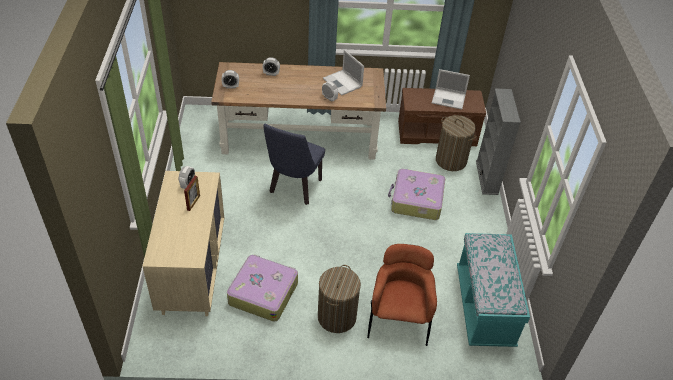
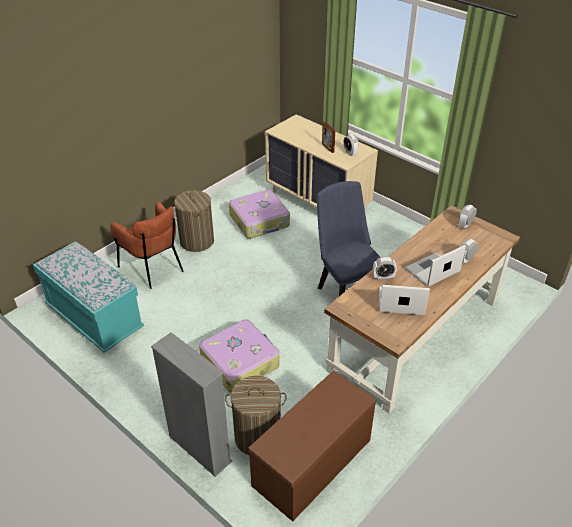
camera: 135 degrees right, 5 degrees down
(449, 99) = (309, 429): laptop -> laptop (431, 271)

